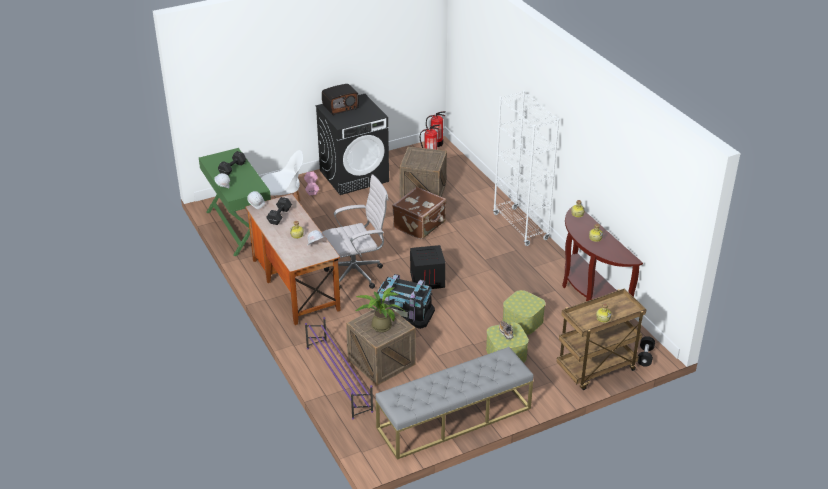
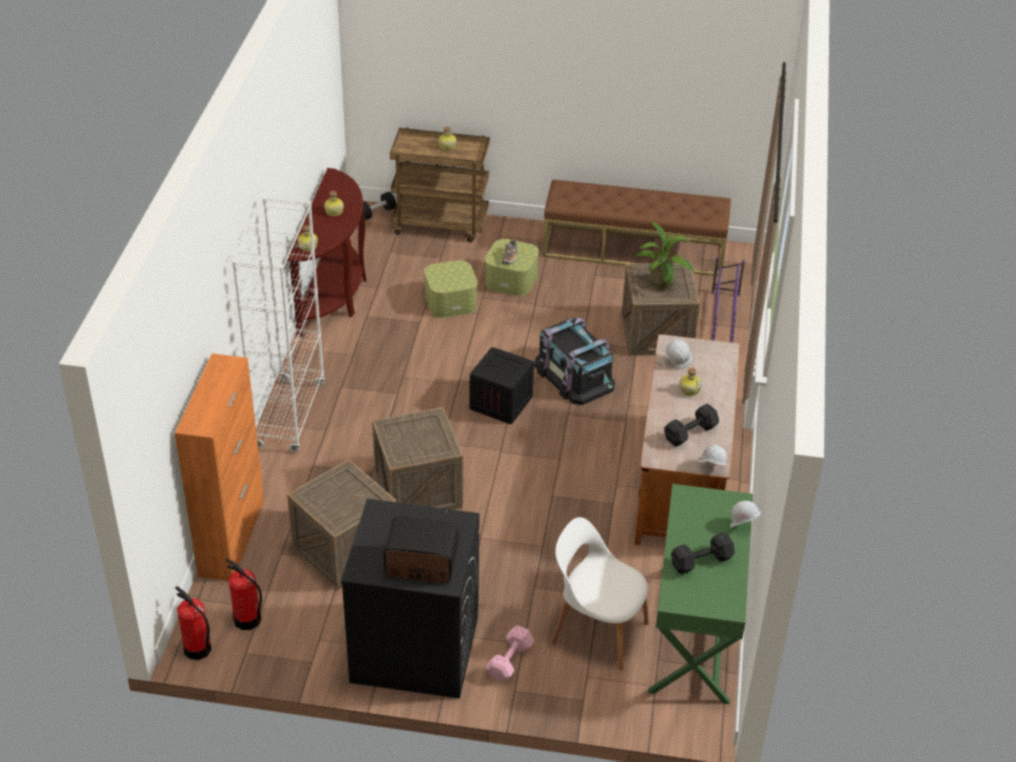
camera: 145 degrees left, 5 degrees up
(357, 273) = (583, 457): white office chair -> none
(420, 225) = (418, 490): brown suitcase -> crate
(454, 418) = (634, 250): grey bench -> brown bench
(475, 176) = (232, 536): none -> orange cabinet

